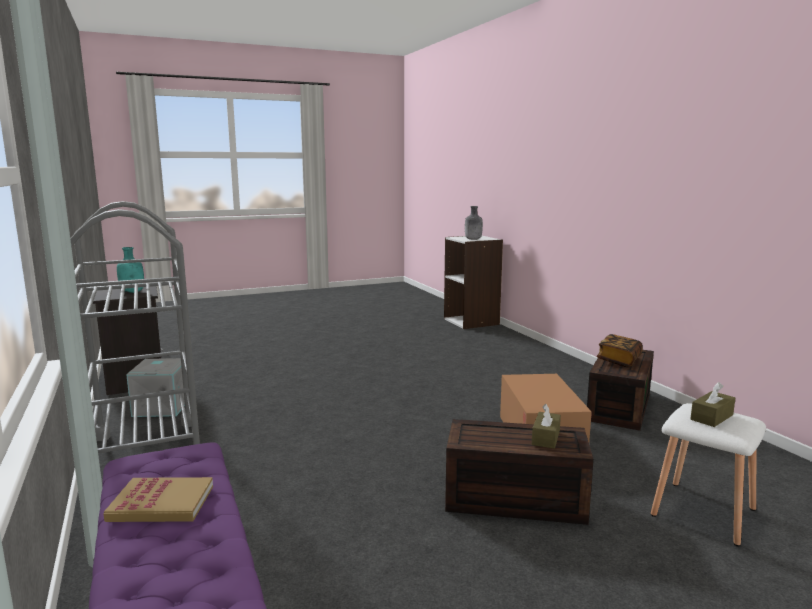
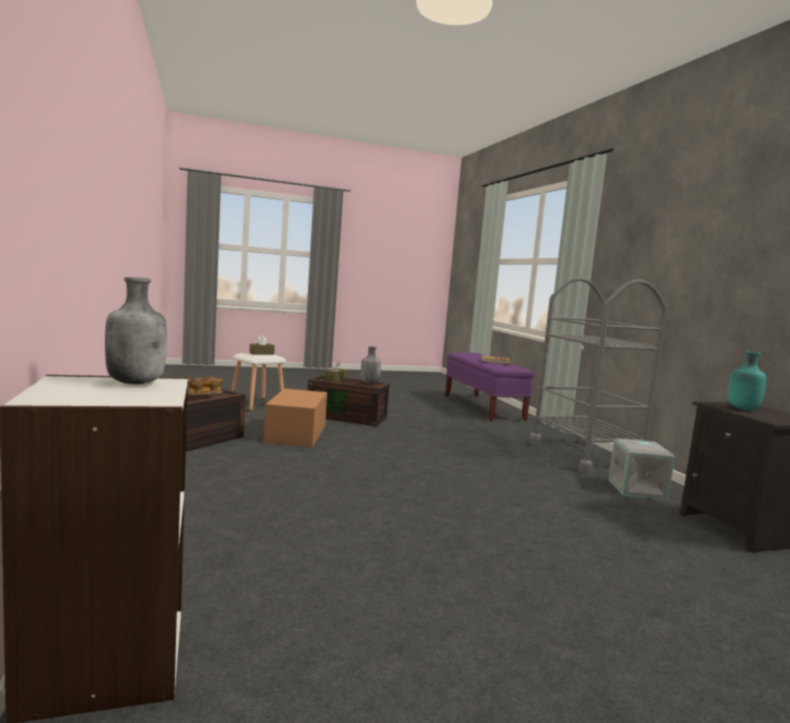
camera: 175 degrees left, 5 degrees down
(480, 436) = (369, 383): none -> grey bottle

